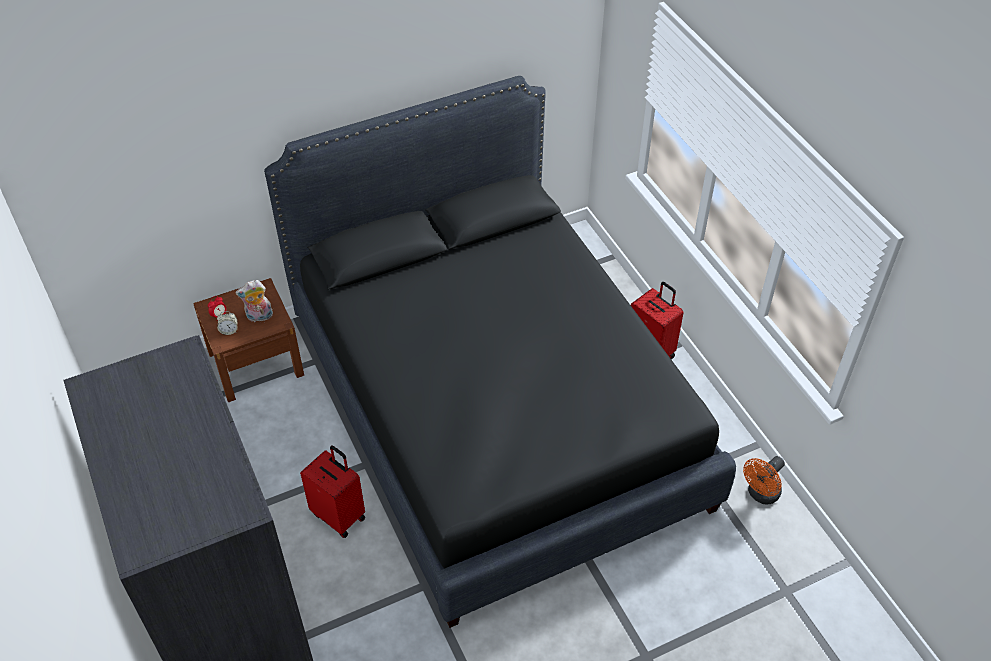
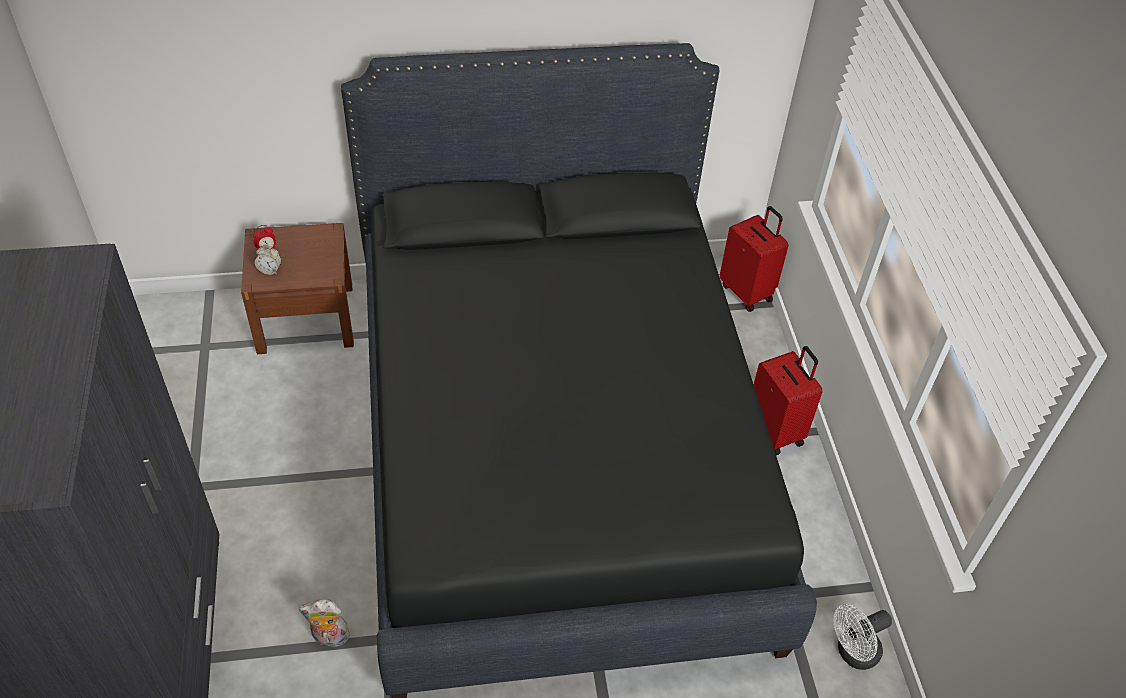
camera: 15 degrees right, 0 degrees up
(259, 317) = (310, 263): plush toy -> plush toy (329, 638)
(339, 515) = (324, 522): red suitcase -> red suitcase (747, 292)
(760, 494) = (852, 653): orange fan -> white fan

